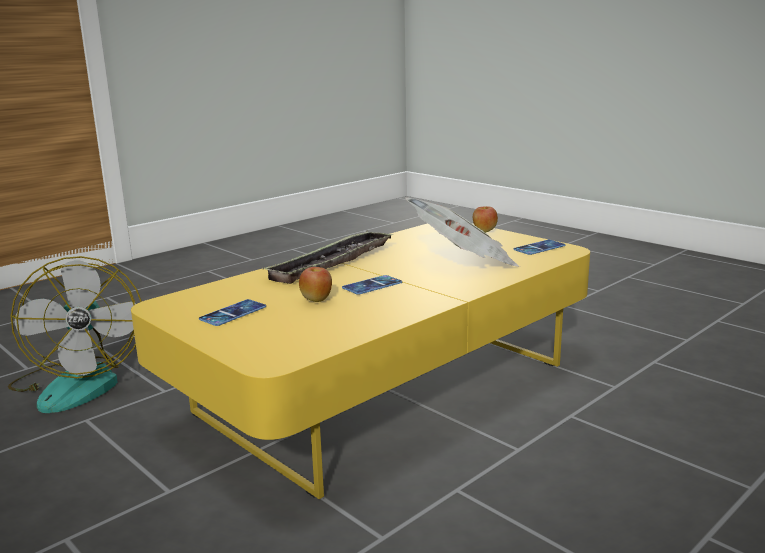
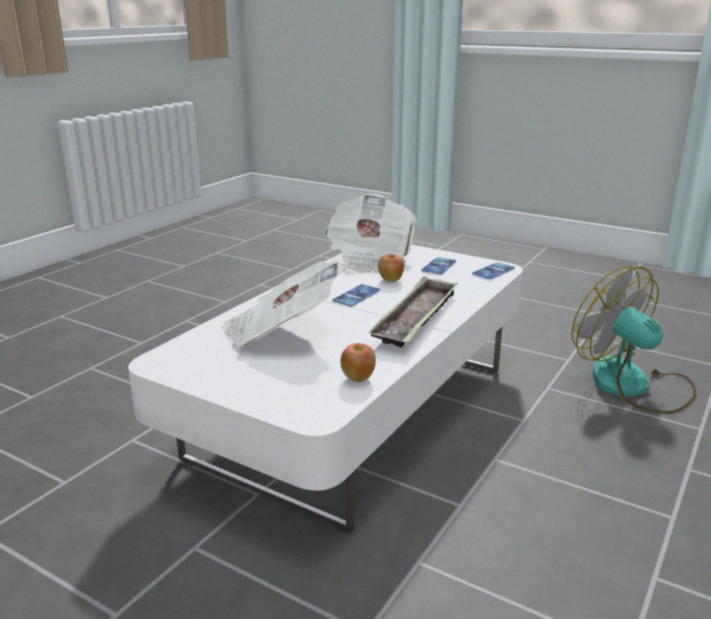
camera: 165 degrees right, 5 degrees up
(311, 334) = (369, 258): none -> newspaper
(385, 388) = (355, 411): yellow coffee table -> white coffee table
(484, 231) = (258, 398): apple -> apple (358, 378)
(539, 248) = (189, 363): phone -> phone (493, 271)

